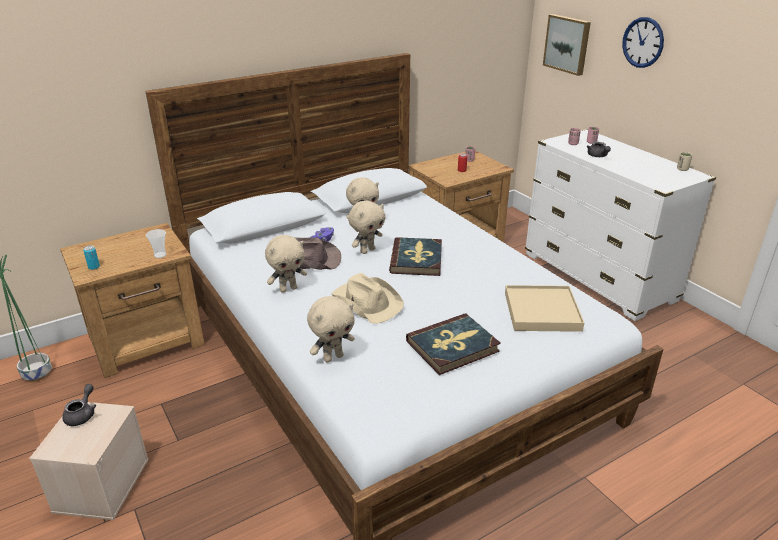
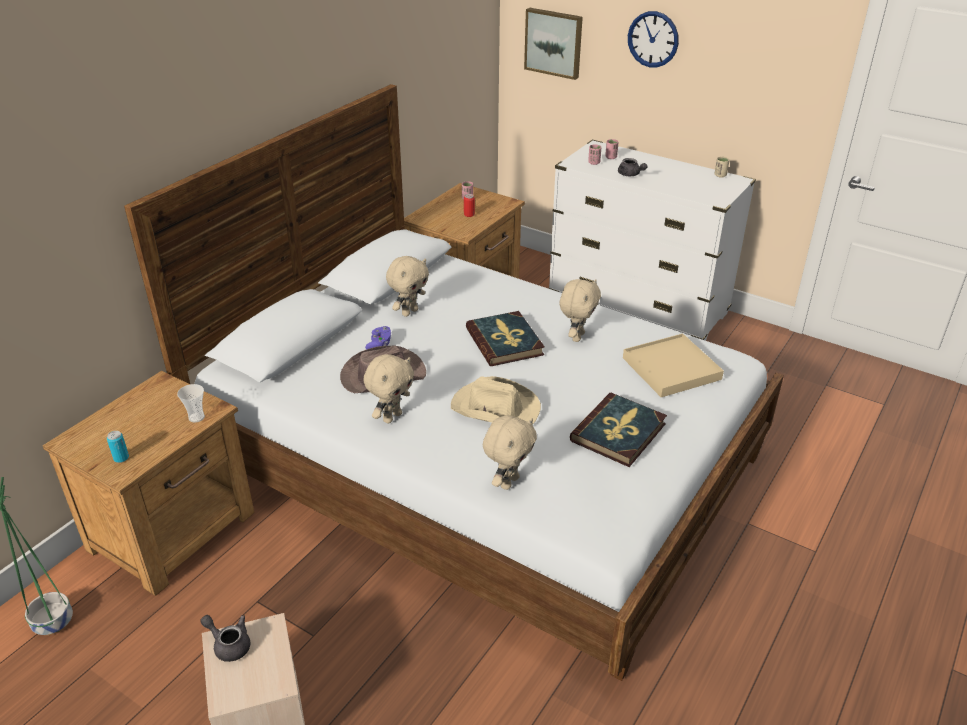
camera: 25 degrees left, 5 degrees up
(82, 414) = (229, 644): grey teapot -> grey teapot turned 45 degrees counterclockwise
(367, 250) = (441, 344): beige plush toy -> beige plush toy (577, 336)

